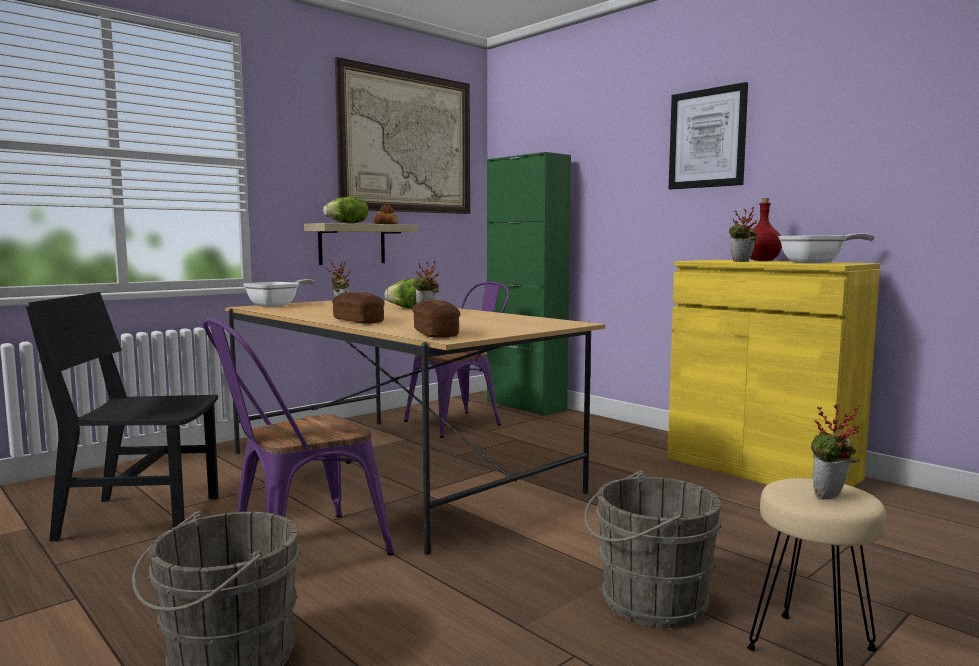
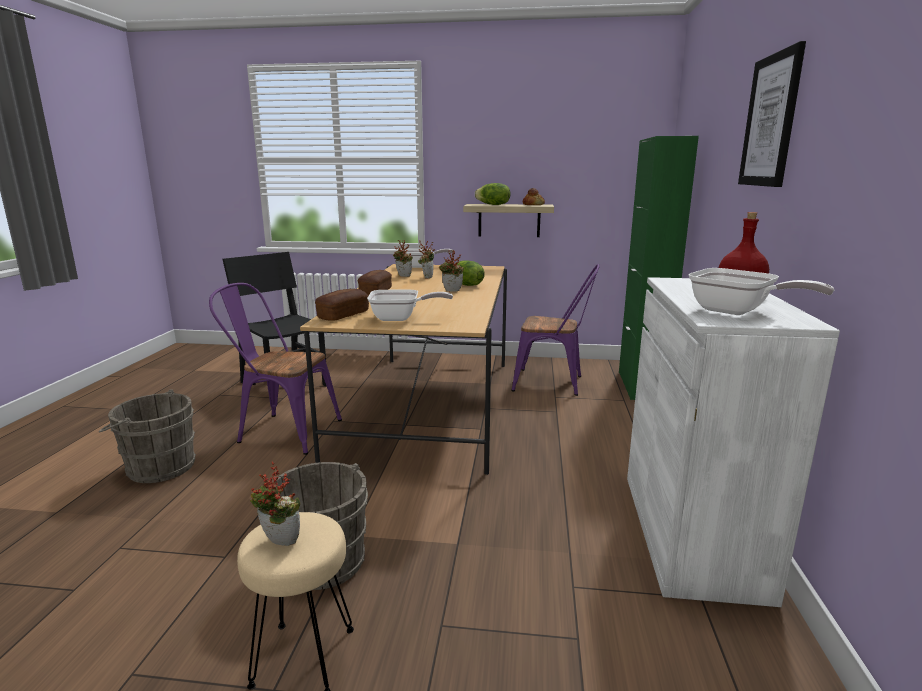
camera: 50 degrees right, 10 degrees up
(407, 142) = (571, 128): picture -> none
(499, 327) = (400, 318): none -> frying pan
(741, 261) = (680, 292): potted plant -> potted plant (402, 276)
(761, 468) = (691, 532): yellow cabinet -> white cabinet

